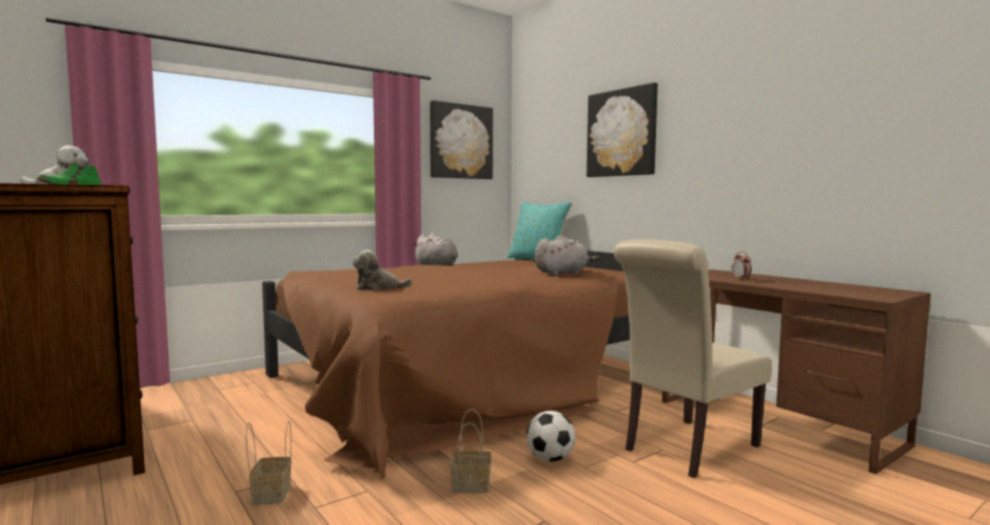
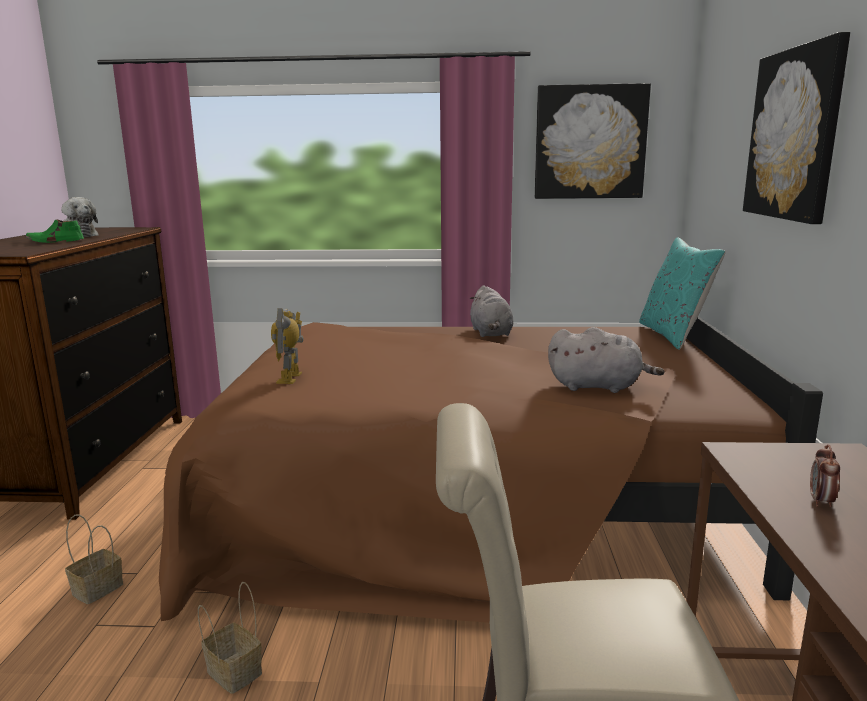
camera: 40 degrees right, 10 degrees up
(378, 288) = (290, 378): plush toy -> toy robot
(550, 459) = (365, 679): football -> none

